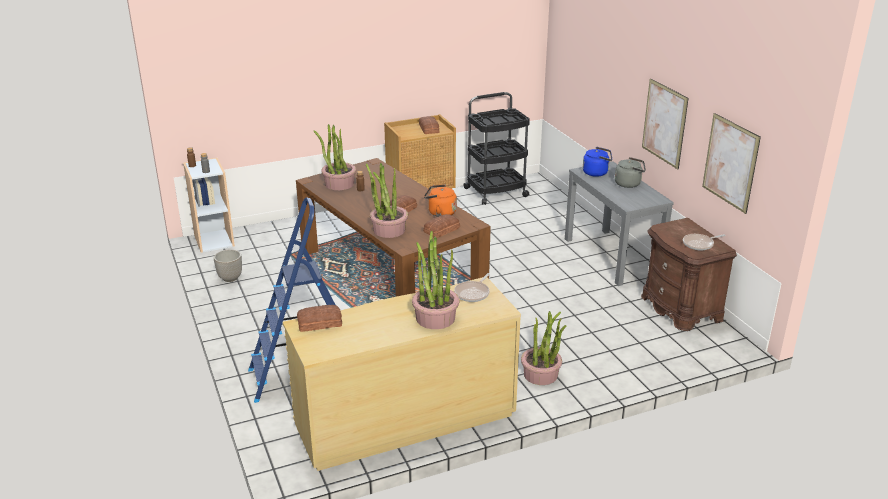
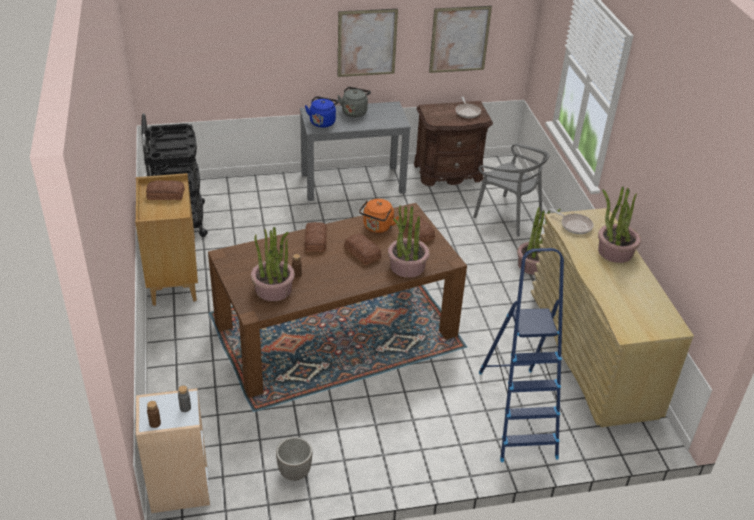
camera: 80 degrees left, 10 degrees up
(319, 323) = (623, 320): bread -> bread (315, 241)
(623, 353) = (508, 216): none -> grey chair

